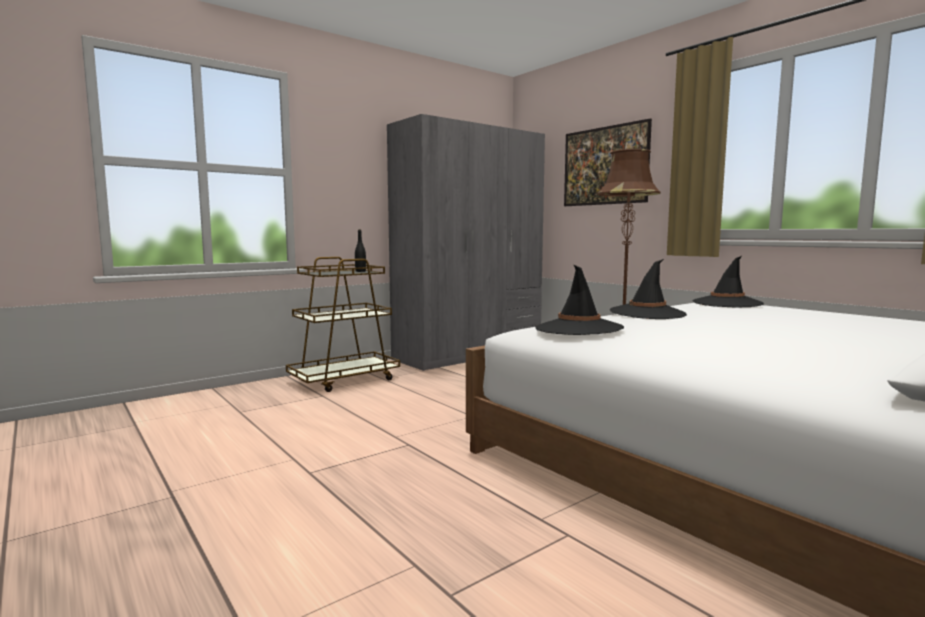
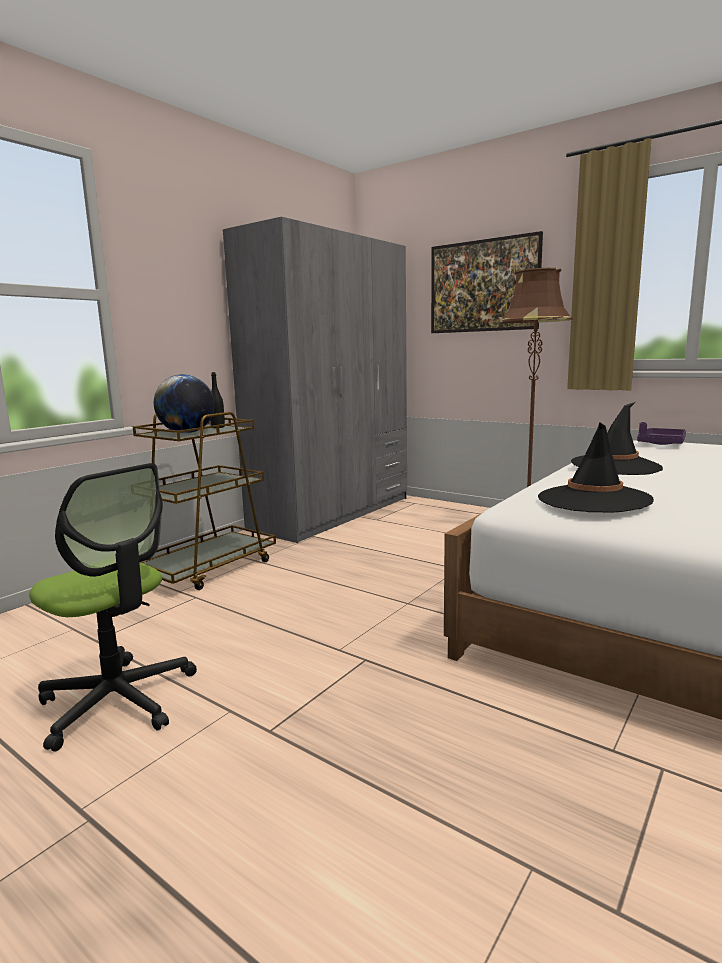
camera: 15 degrees left, 5 degrees up
(229, 444) = (118, 700): none -> office chair
(333, 273) = (187, 433): none -> globe
(727, 303) = (661, 444): black hat -> purple tray

